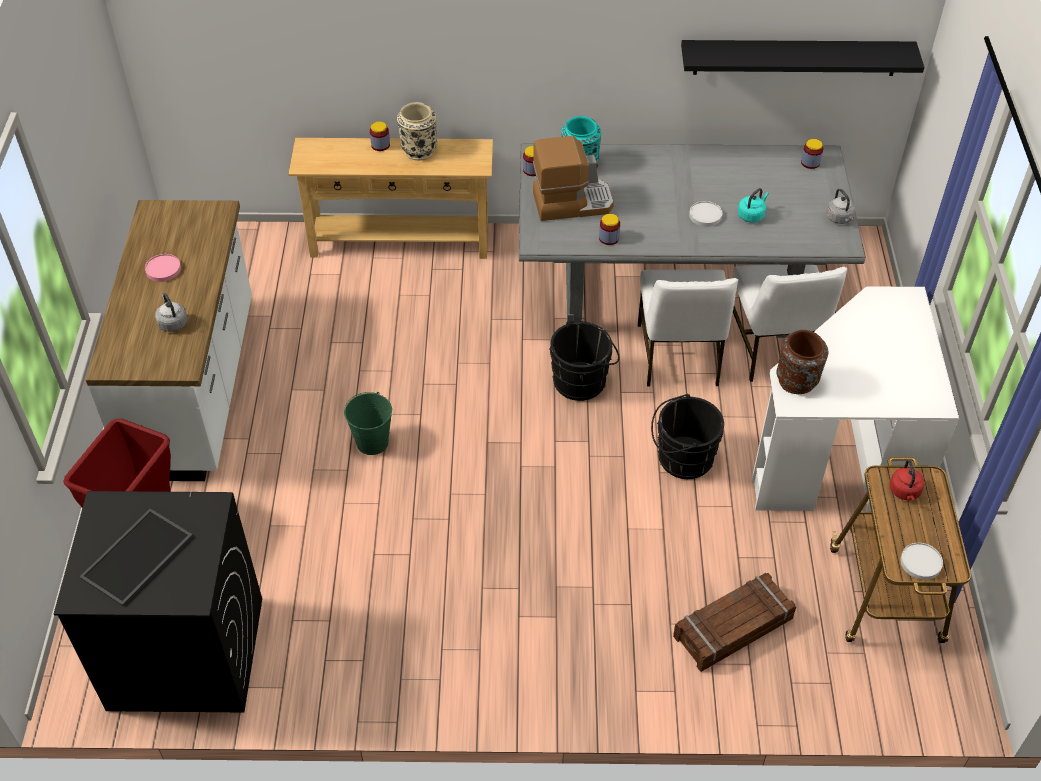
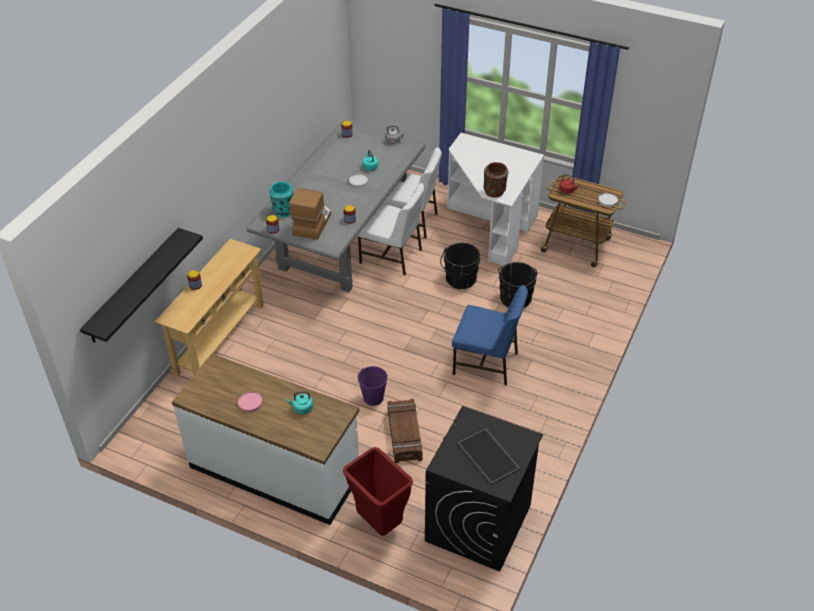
camera: 65 degrees left, 5 degrees down
(172, 322) = (301, 408): grey kettle -> turquoise kettle
(372, 442) = (373, 397): green bucket -> purple bucket
(418, 150) = (214, 271): beige vase -> none
(515, 556) = (487, 363): none -> blue chair
(582, 380) = (385, 298): black bucket -> black bucket (515, 297)
(733, 628) = (570, 300): crate -> crate (405, 435)
(795, 57) = (314, 89): black shelf -> black shelf (134, 286)

